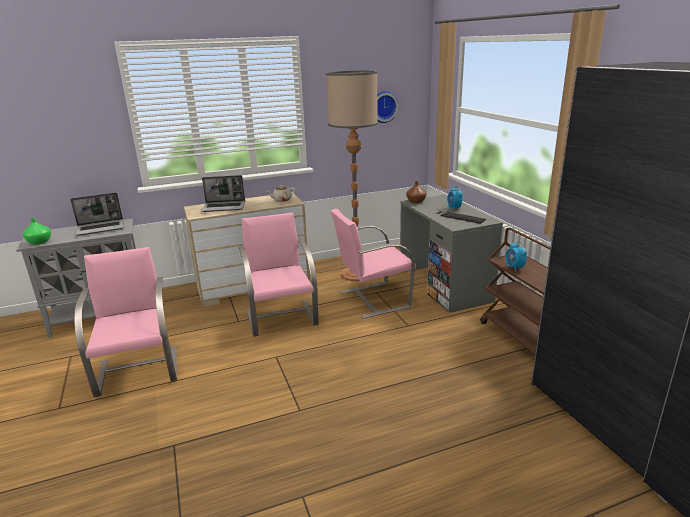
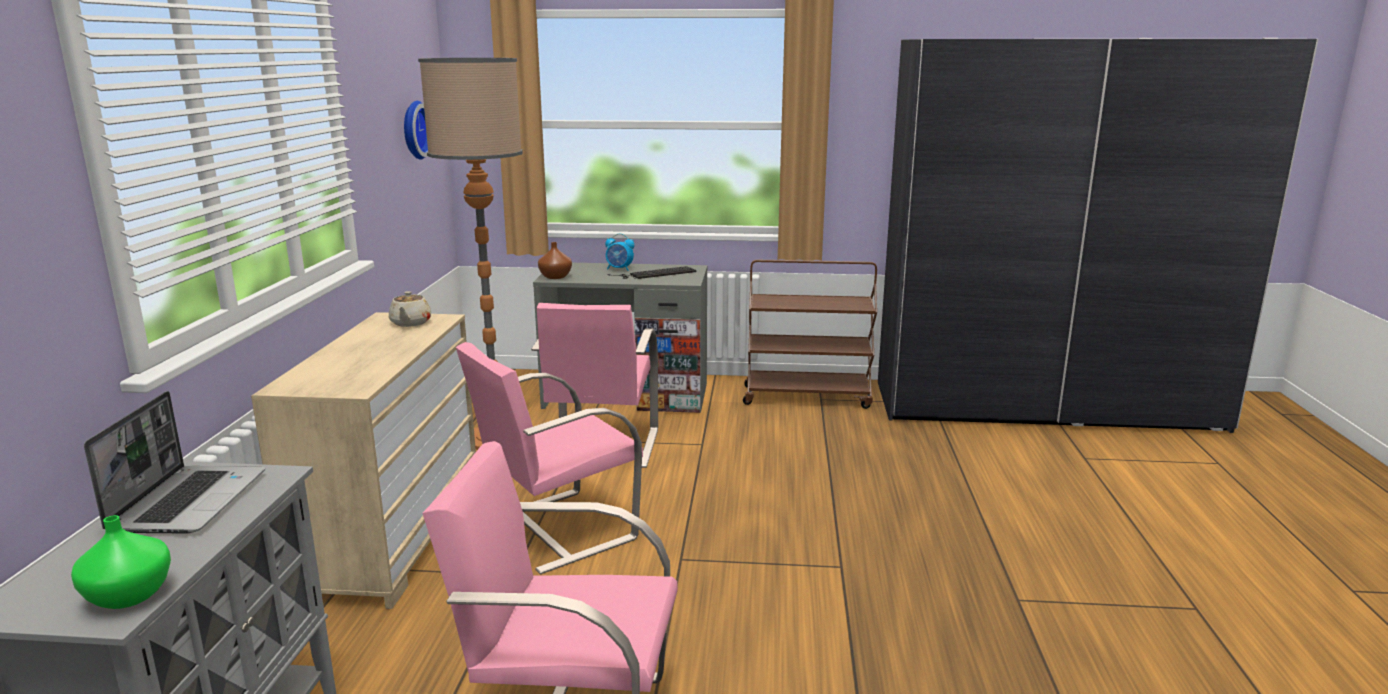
camera: 65 degrees left, 5 degrees down
(224, 207) = (353, 363): laptop -> none
(281, 317) = (556, 529): pink chair -> pink chair turned 45 degrees counterclockwise
(514, 268) = (790, 305): alarm clock -> none

